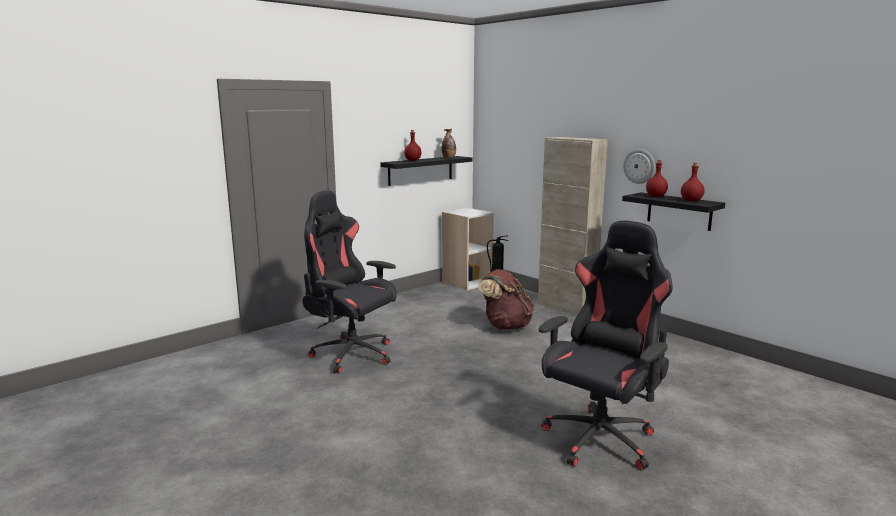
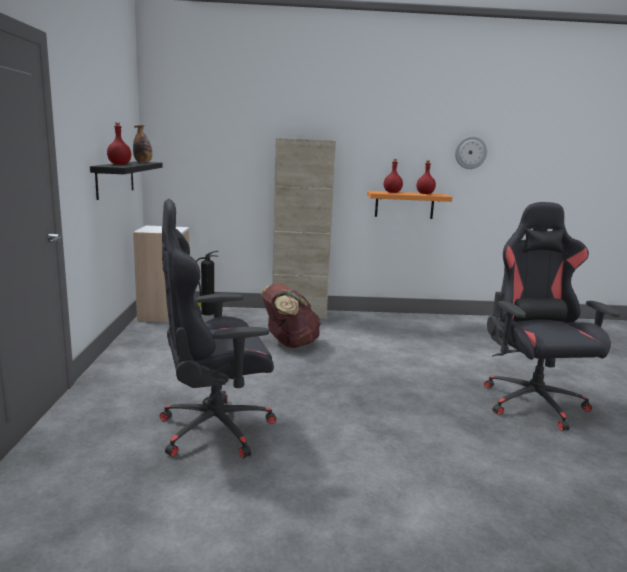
camera: 50 degrees left, 0 degrees up
(639, 166) = (365, 166): wall clock -> wall clock (470, 152)
(679, 211) = (404, 205): black shelf -> orange shelf

